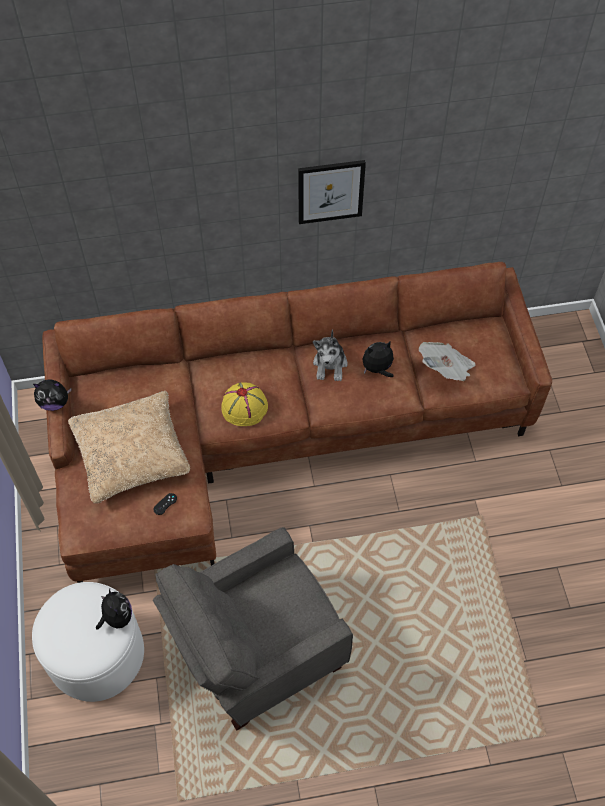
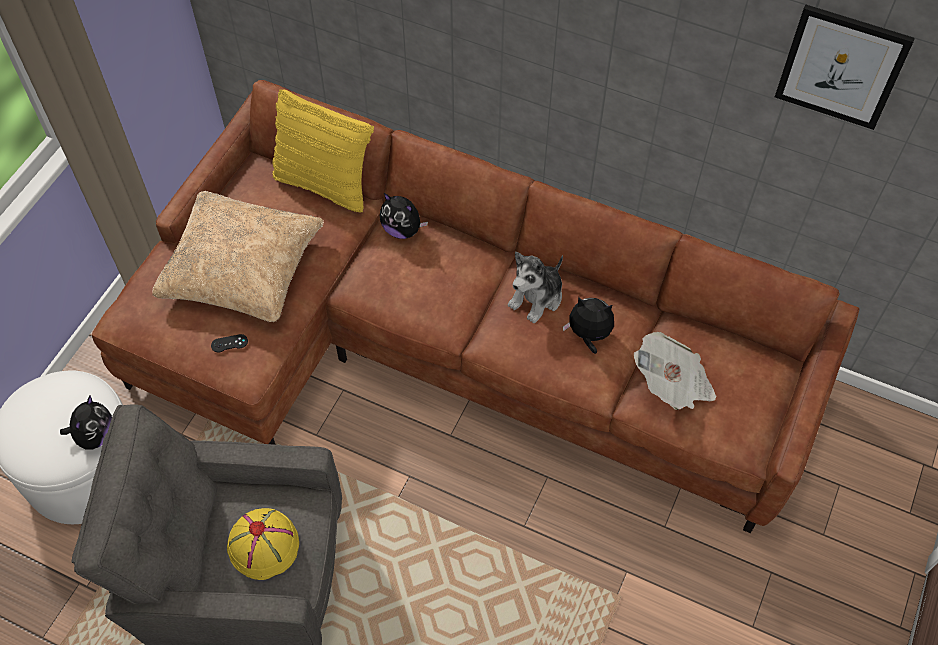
camera: 35 degrees right, 0 degrees up
(54, 403) = (204, 167): plush toy -> plush toy (402, 230)
(141, 370) = (326, 185): none -> yellow pillow
(244, 407) = (401, 289): yellow hat -> yellow hat (264, 546)
(330, 191) = (623, 68): picture -> picture (841, 67)

